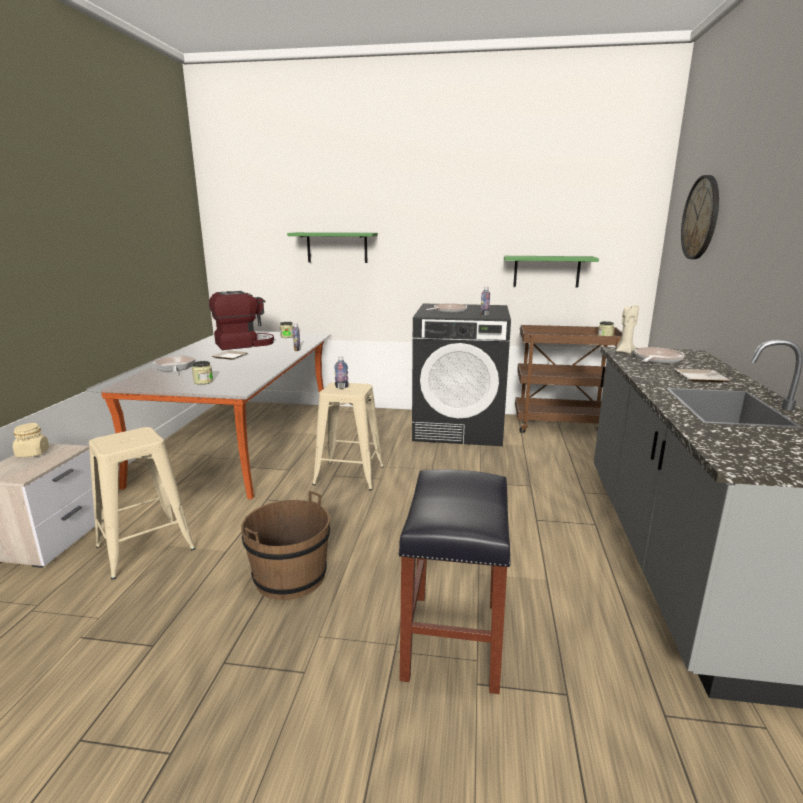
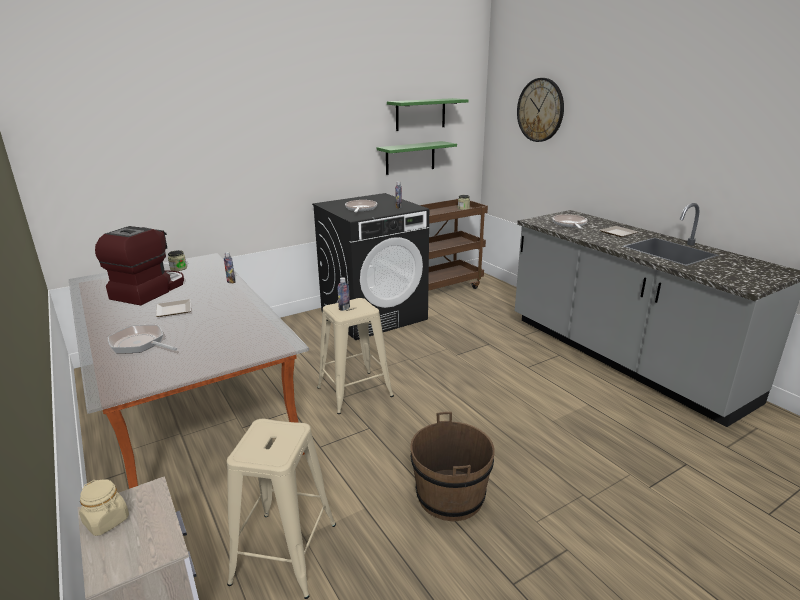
camera: 40 degrees left, 5 degrees up
(203, 382) = (223, 348): jar -> none
(337, 247) = (211, 155): green shelf -> green shelf (420, 114)
(454, 641) = (605, 471): black stool -> none
(624, 352) = (540, 222): beige candle -> none

